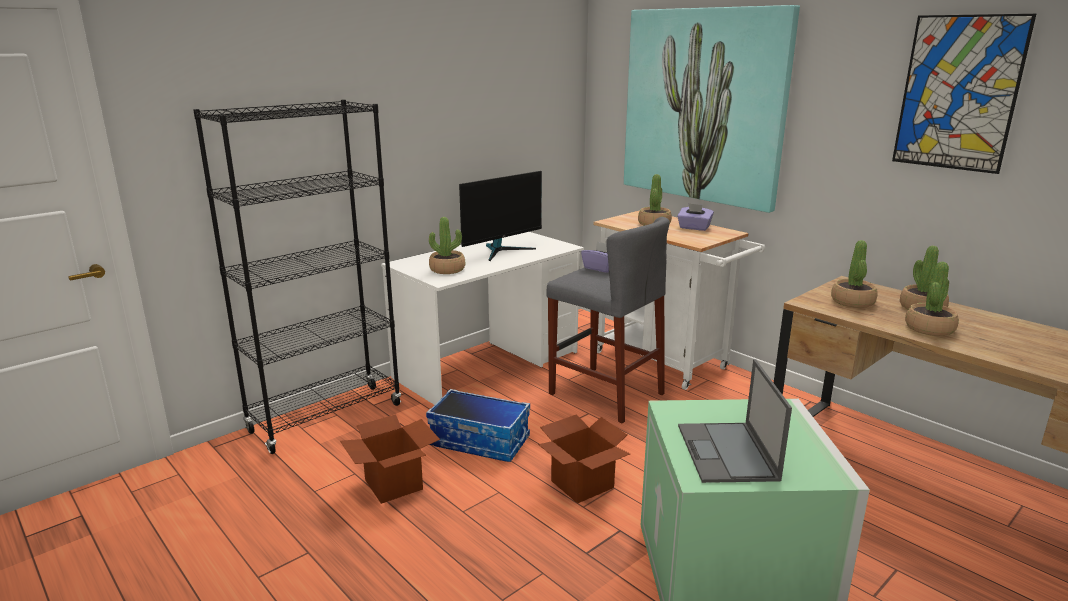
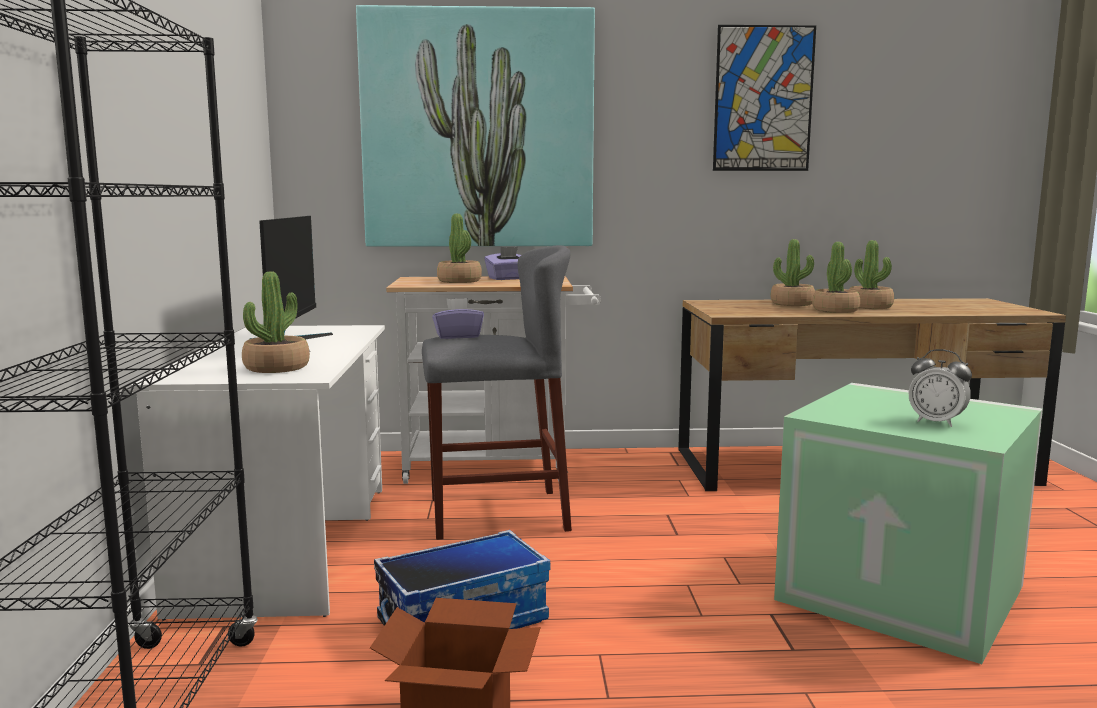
camera: 50 degrees left, 10 degrees down
(582, 484) = (656, 598): cardboard box -> none
(727, 453) = (936, 422): laptop -> alarm clock
(852, 301) = (746, 308): potted plant -> potted plant (869, 307)

